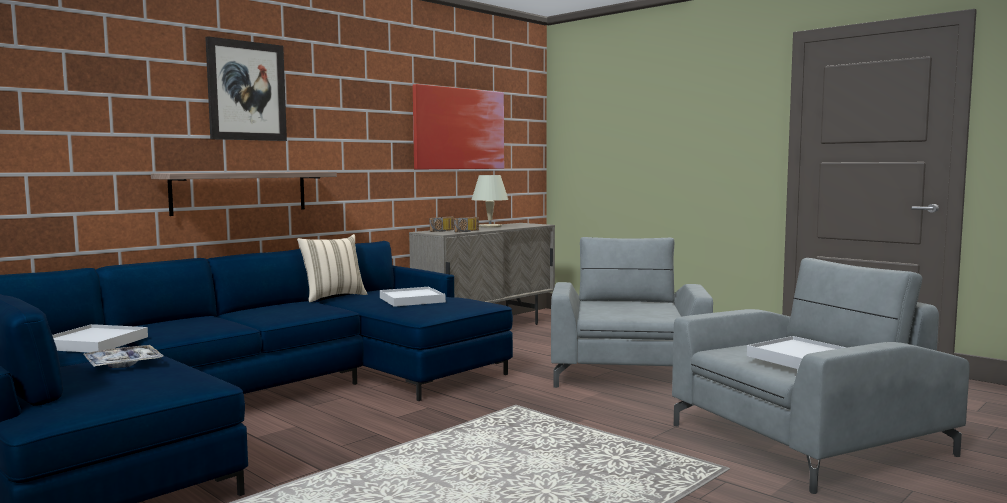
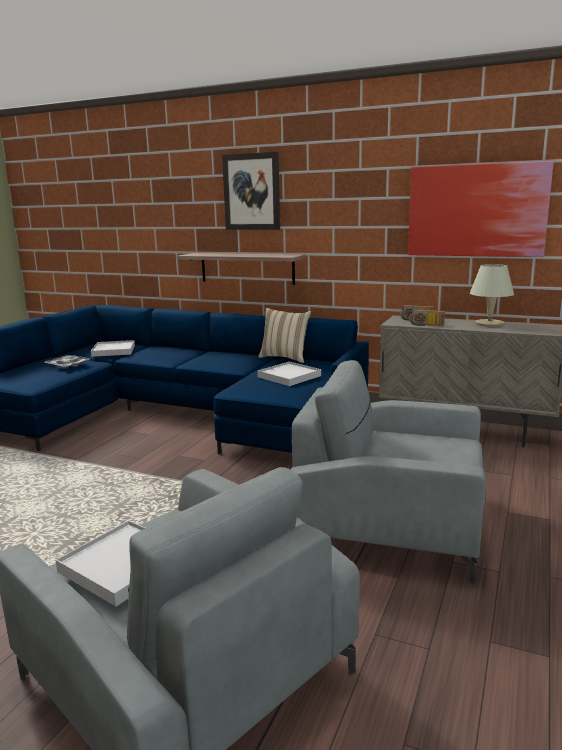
camera: 70 degrees right, 10 degrees up
(626, 369) = (389, 522): grey armchair -> grey armchair turned 150 degrees counterclockwise

